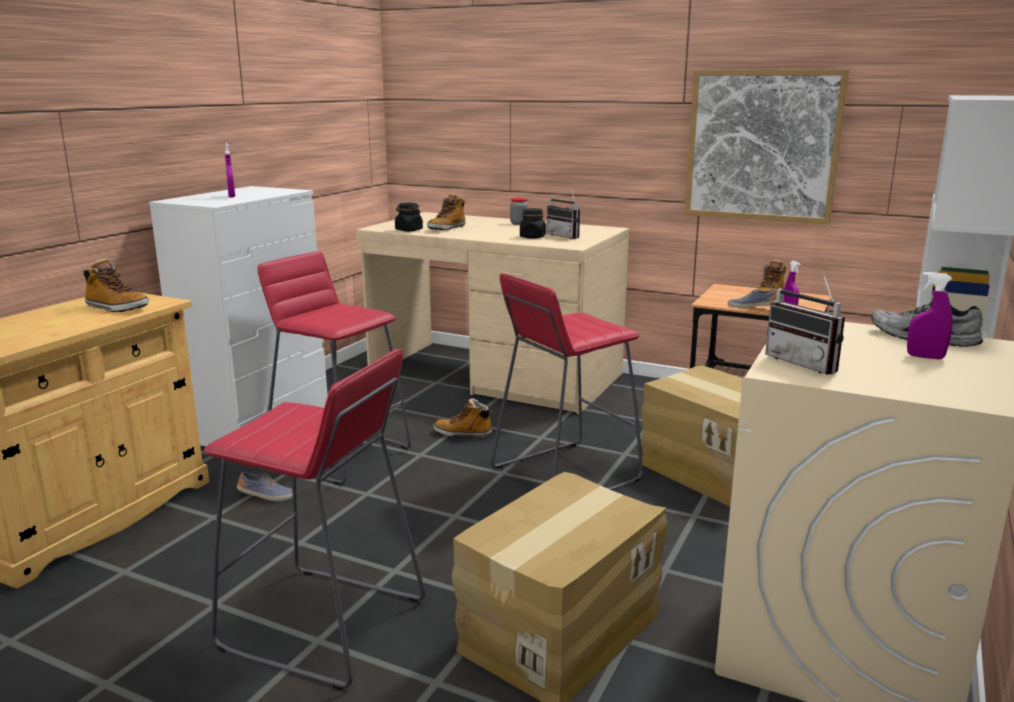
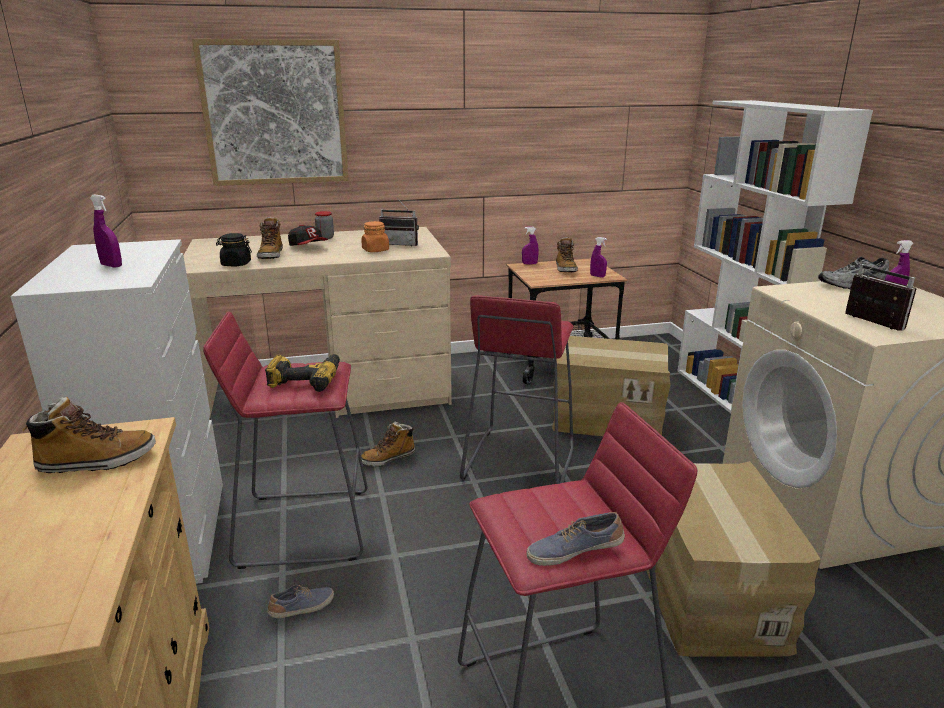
camera: 40 degrees left, 5 degrees up
(340, 315) = (306, 379): none -> power drill
(487, 227) = (308, 247): none -> cap
(532, 237) = (375, 250): black jar -> orange jar
(739, 287) = (529, 264): none -> purple spray bottle
(753, 307) = (573, 279): shoe -> shoe (574, 552)
(762, 145) = (533, 143): picture -> picture (275, 113)
(807, 363) = (869, 323): radio -> radio turned 135 degrees counterclockwise

